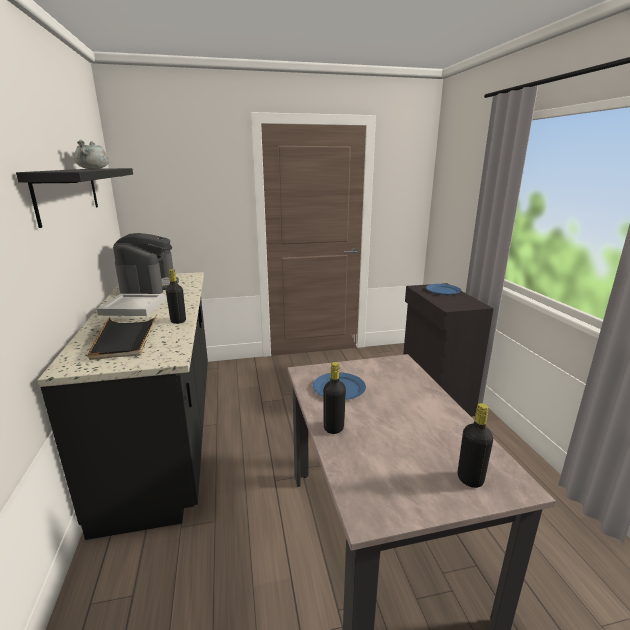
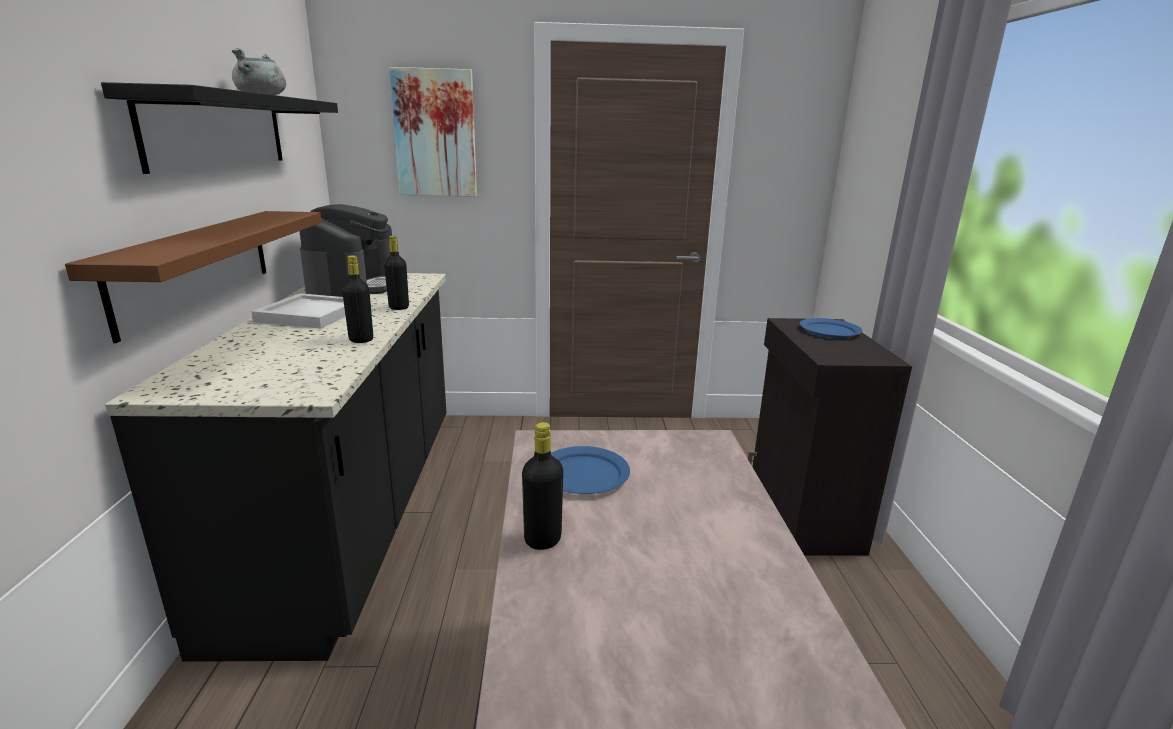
camera: 10 degrees right, 0 degrees up
(66, 283) = (196, 266): none -> brown shelf
(125, 339) = (267, 358): black tray -> none
(190, 183) = (435, 134): none -> picture
(470, 479) = (753, 672): black bottle -> black bottle (399, 307)

